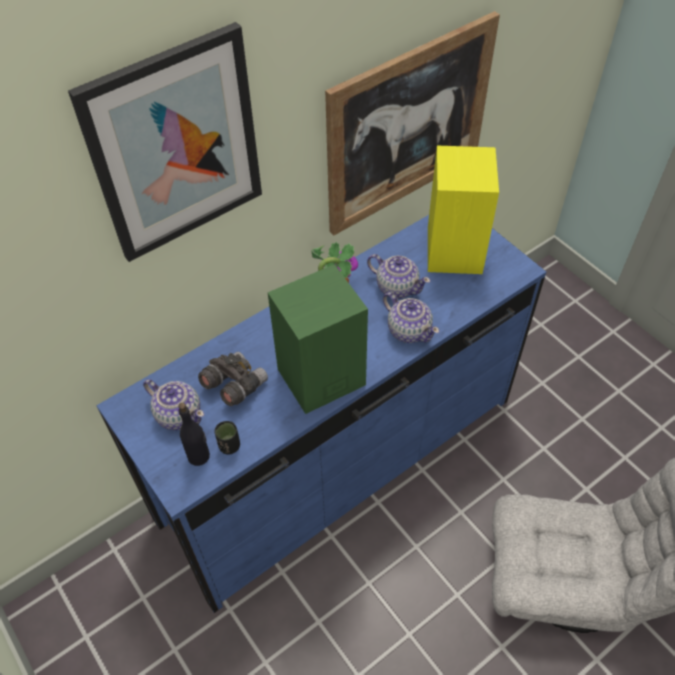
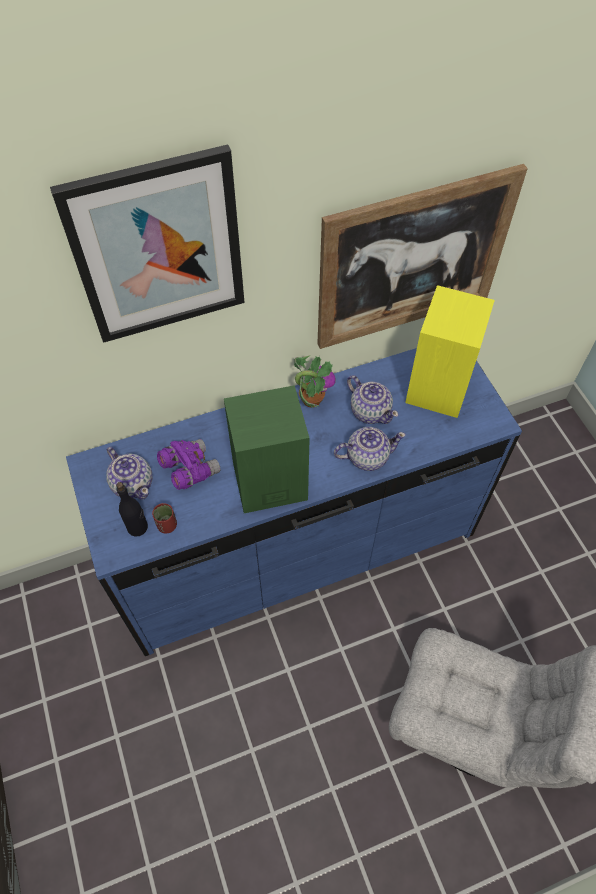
camera: 15 degrees right, 5 degrees up
(229, 446) = (167, 525): black cup -> red cup
(234, 385) = (189, 469): grey binoculars -> purple binoculars
(409, 330) = (366, 457): teapot -> teapot turned 75 degrees counterclockwise

